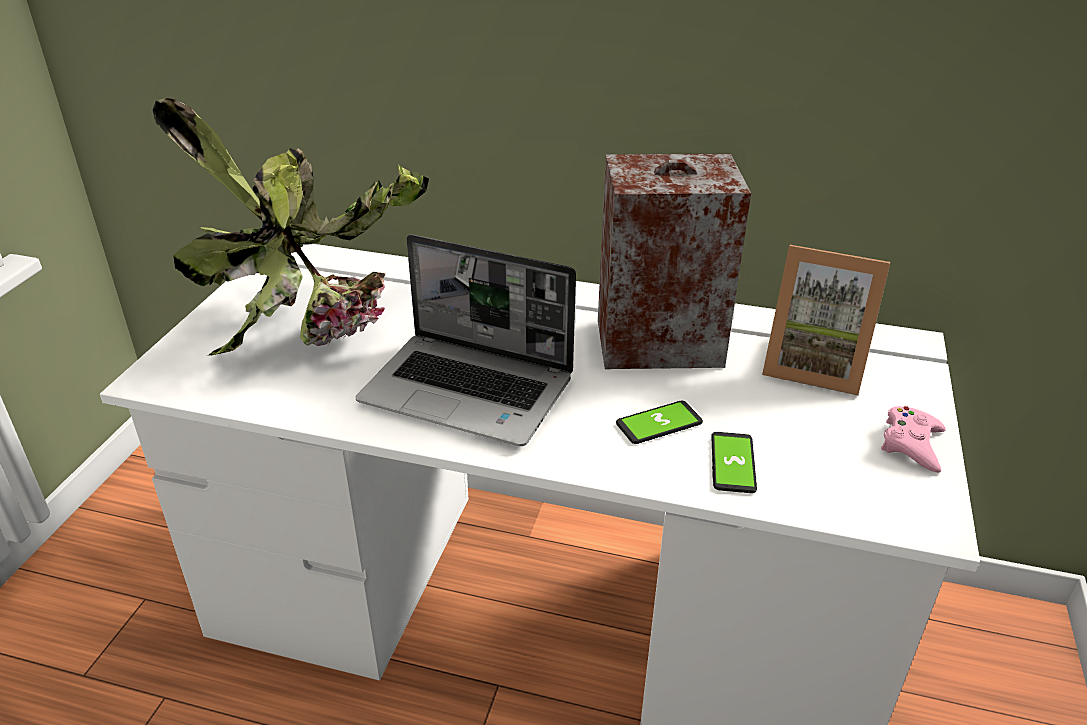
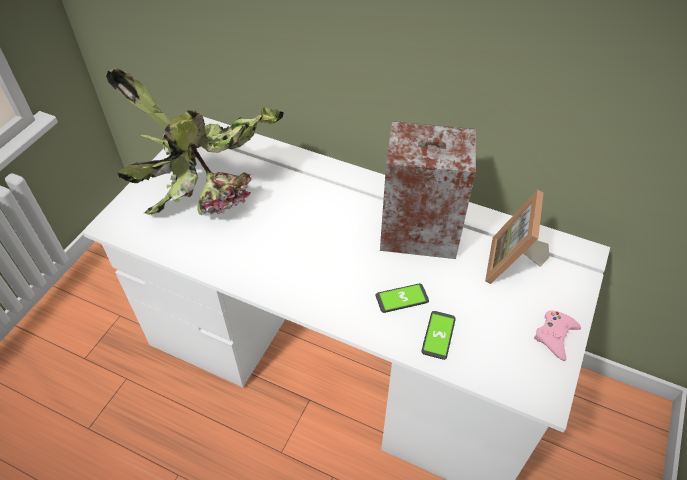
camera: 10 degrees right, 15 degrees up
(470, 391) = (294, 257): laptop -> none
(813, 366) = (513, 265): picture frame -> picture frame turned 75 degrees clockwise

